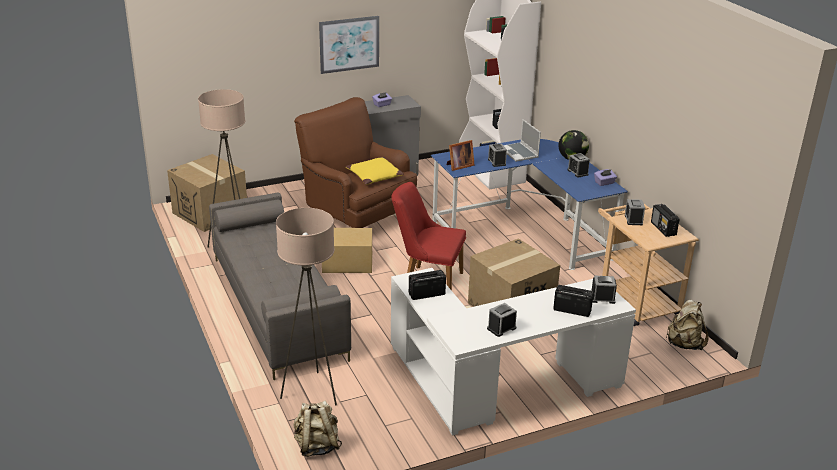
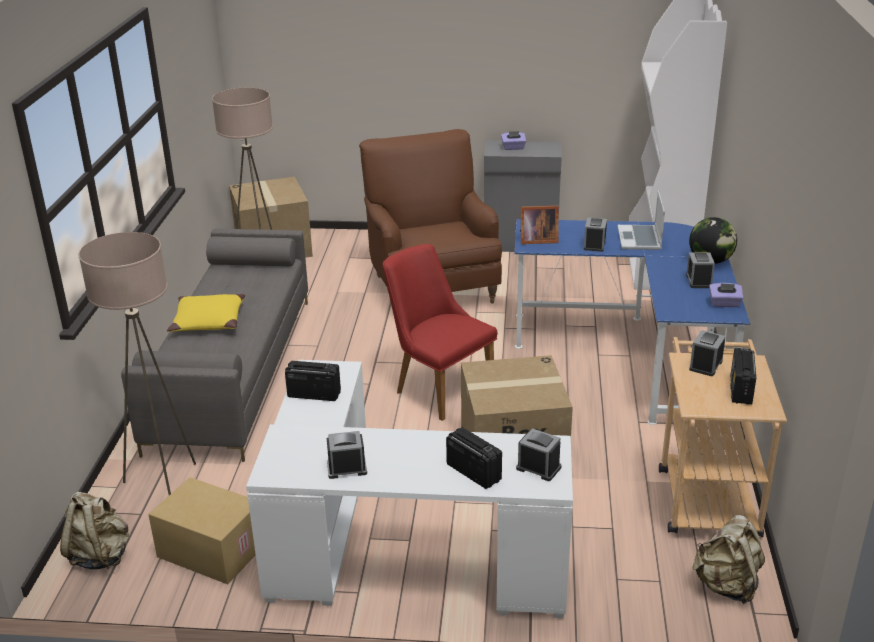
camera: 30 degrees right, 0 degrees up
(347, 264) = (362, 341): cardboard box -> cardboard box (210, 551)
(349, 44) = (478, 60): picture -> none
(375, 176) = (441, 235): yellow pillow -> yellow pillow (208, 321)

